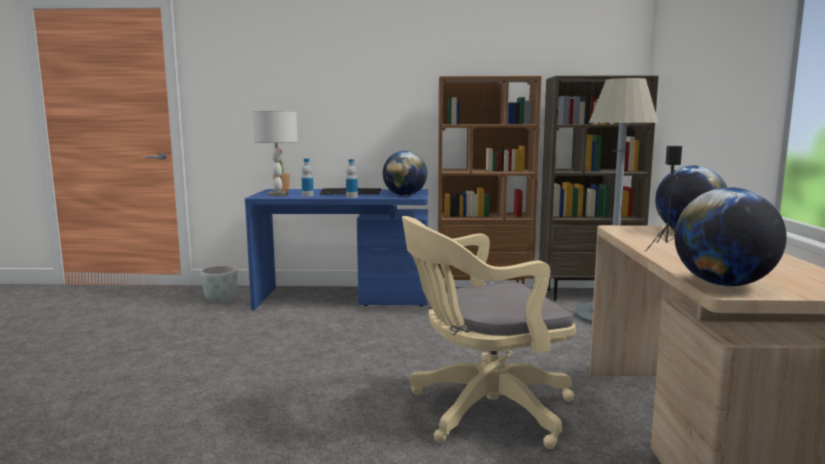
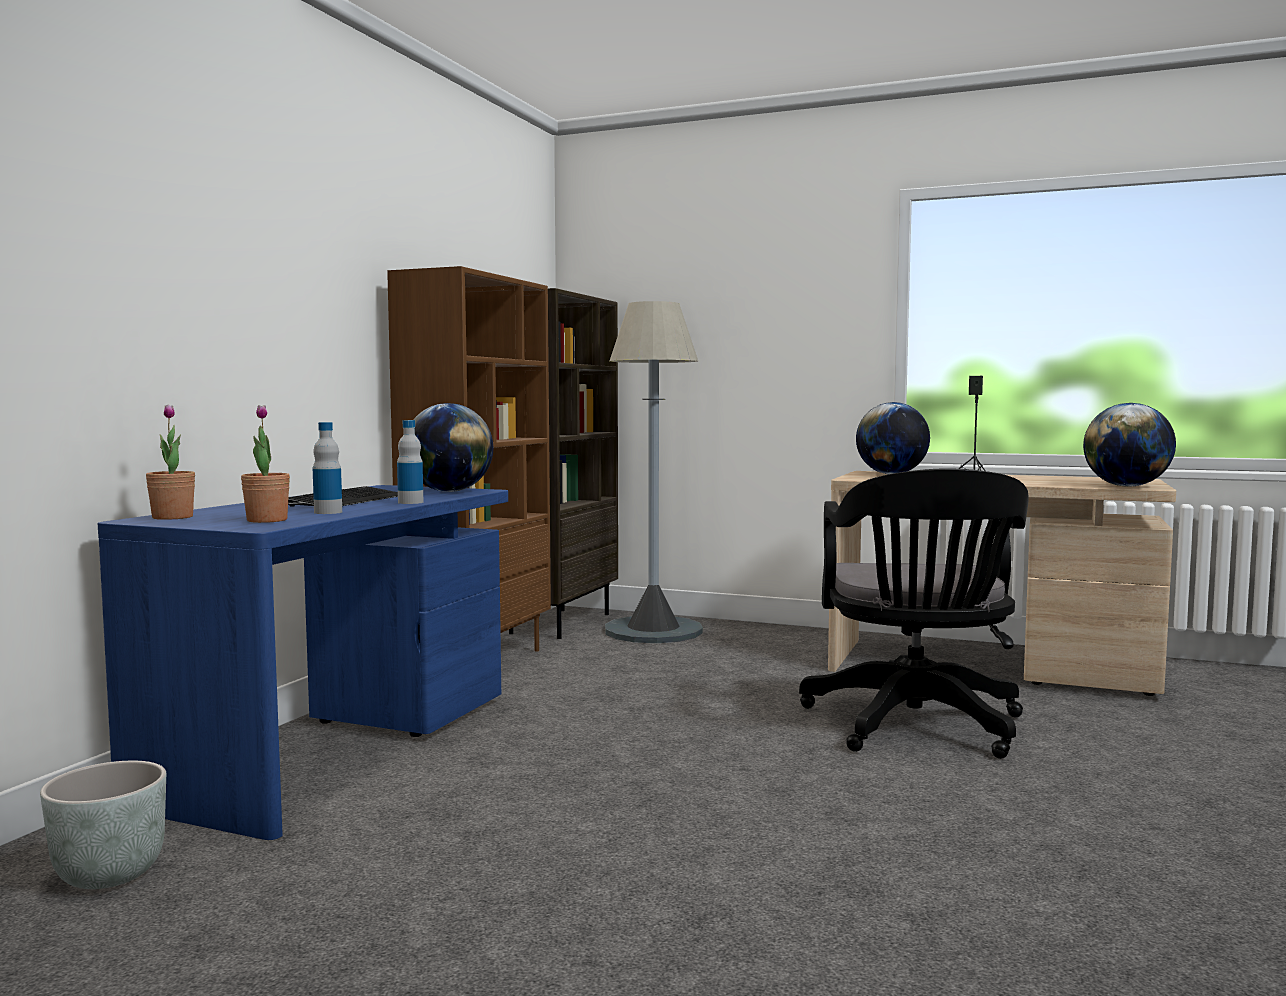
camera: 70 degrees left, 5 degrees down
(278, 195) = (267, 520): grey table lamp -> potted plant
(482, 410) = (916, 727): beige office chair -> black office chair

